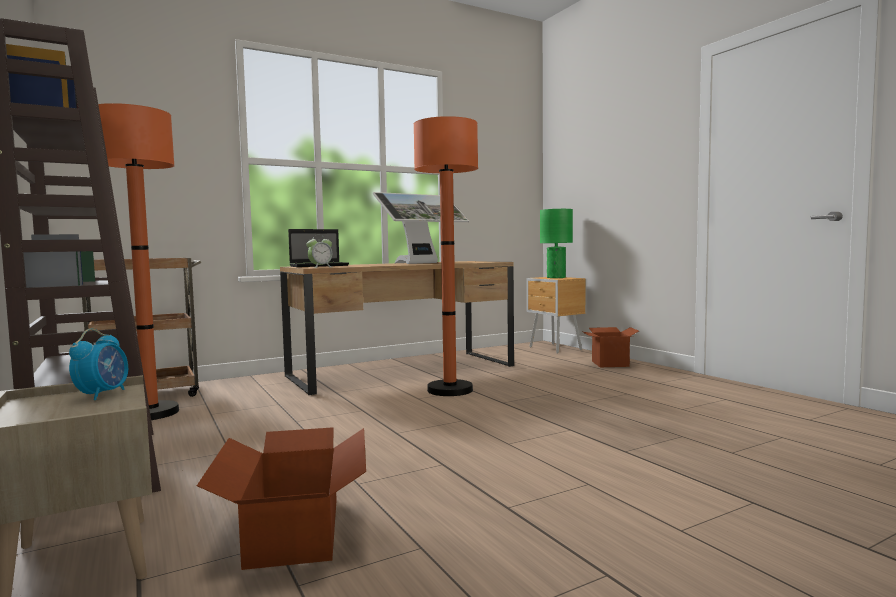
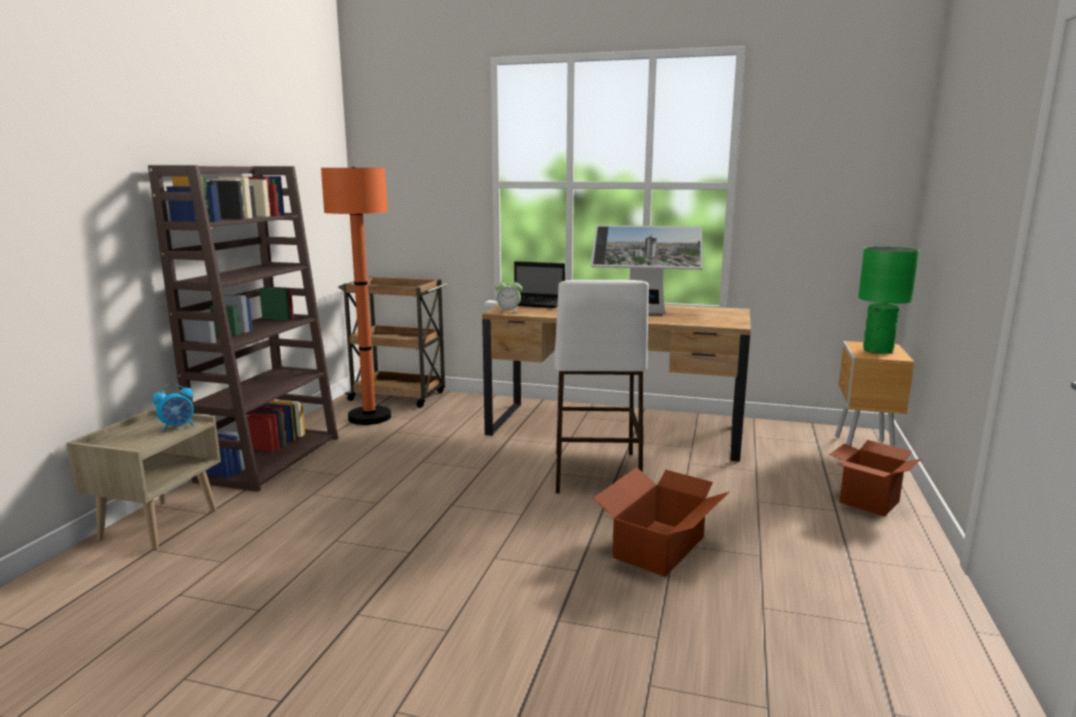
camera: 45 degrees right, 10 degrees up
(292, 531) = (242, 558): cardboard box -> cardboard box (657, 547)
(450, 390) = (596, 472): orange floor lamp -> white stool

